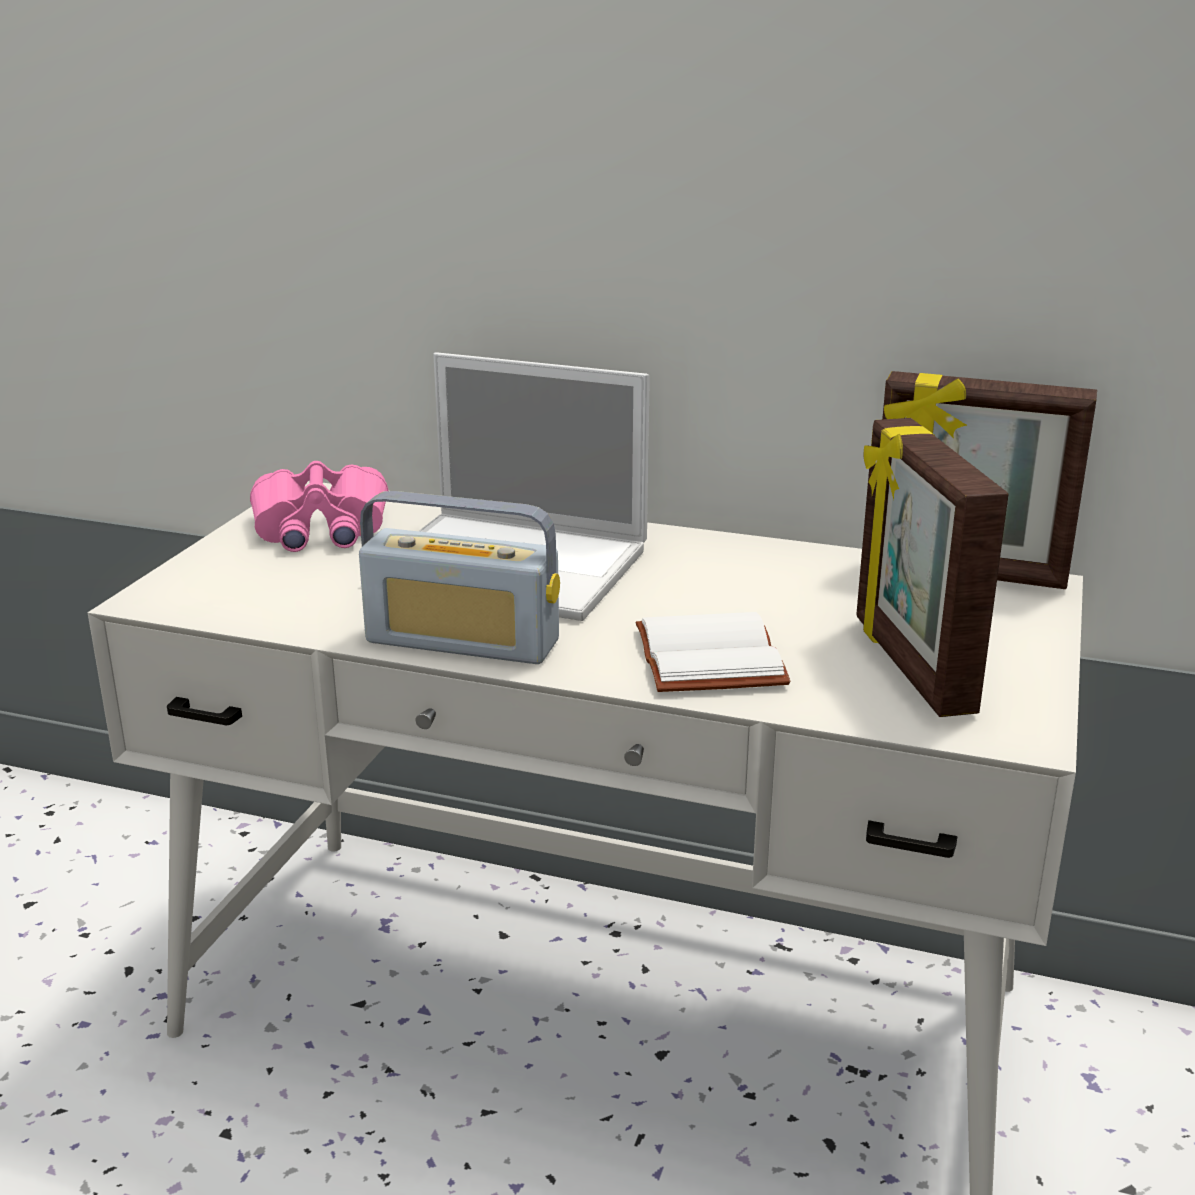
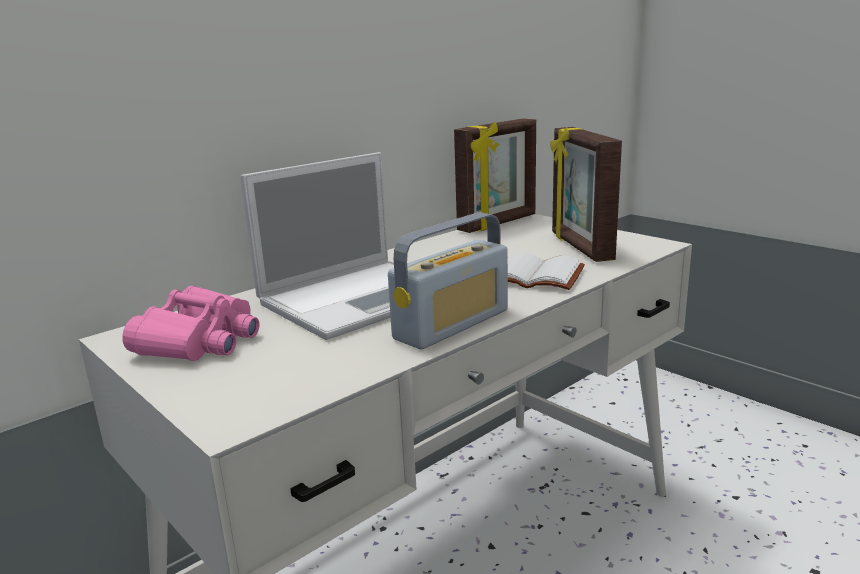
camera: 60 degrees left, 5 degrees down
(909, 666) = (579, 247): picture frame -> picture frame turned 60 degrees clockwise

